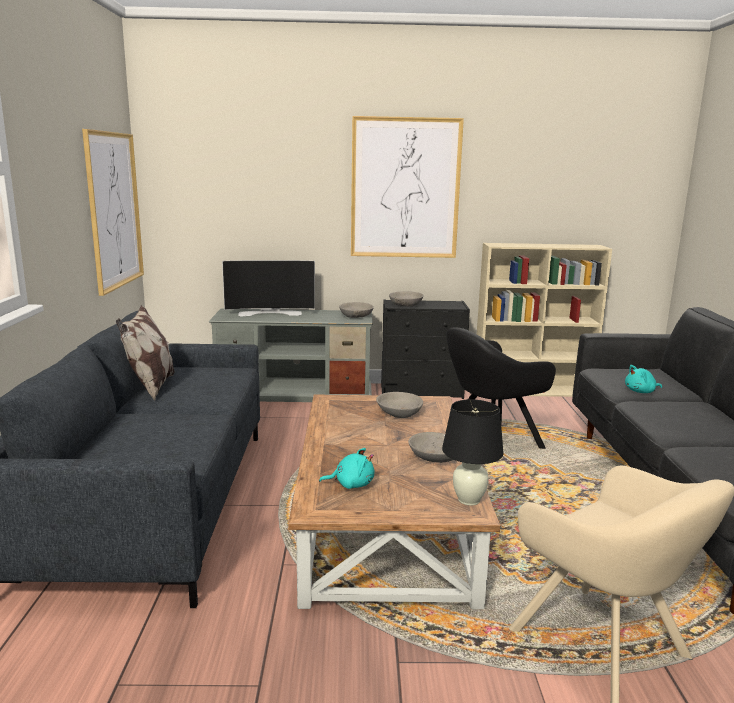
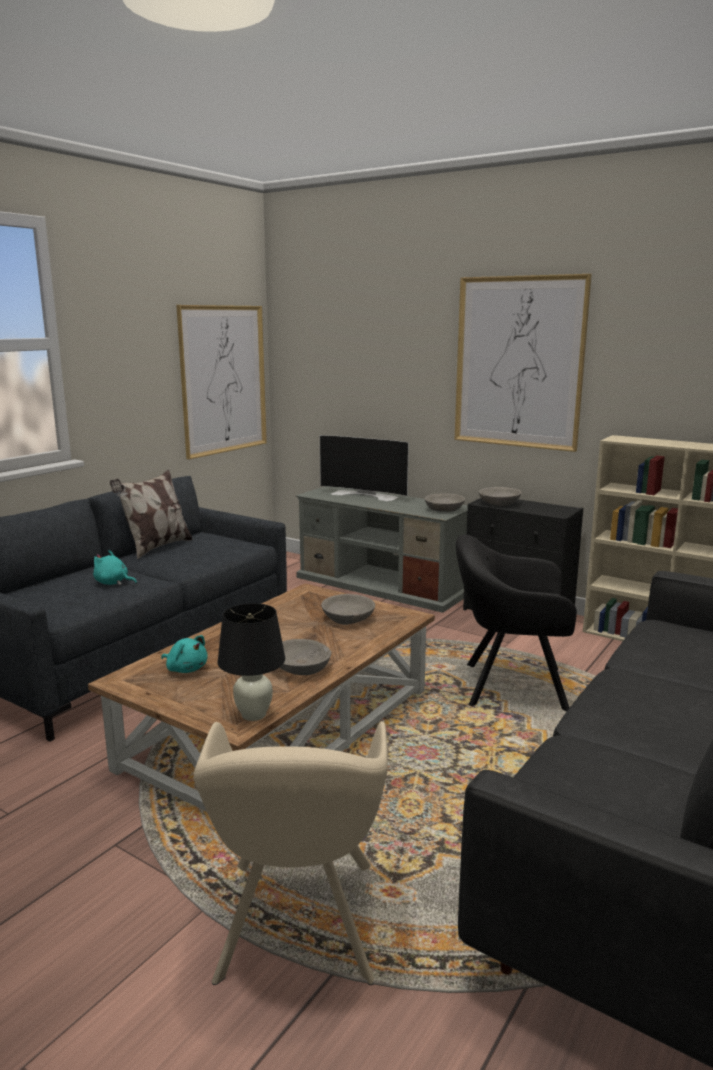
camera: 35 degrees right, 0 degrees up
(641, 392) = (663, 662): turquoise plush toy -> turquoise plush toy (113, 583)

